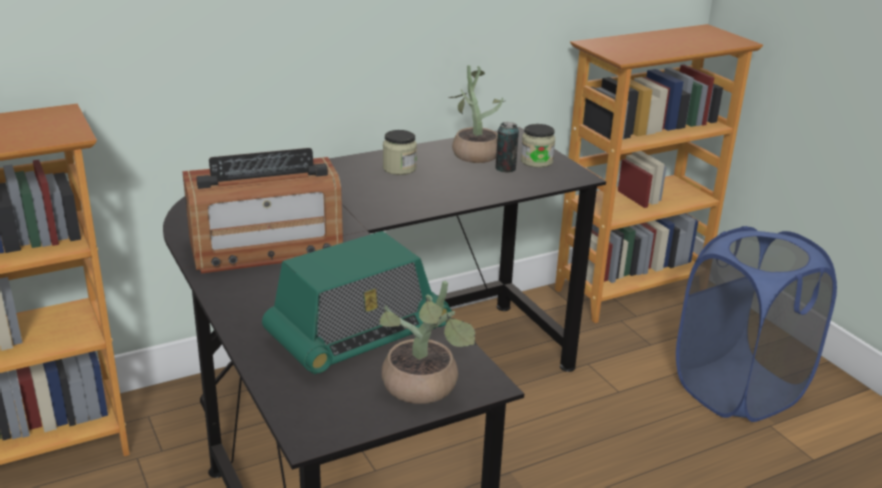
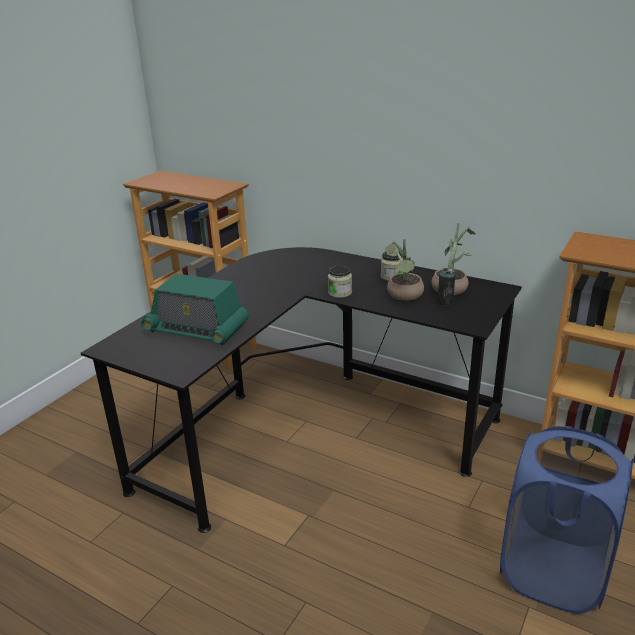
camera: 60 degrees right, 0 degrees up
(266, 248) = (254, 281): radio -> none
(424, 390) = (161, 361): potted plant -> potted plant (403, 296)
(536, 161) = (474, 307): jar -> jar (340, 293)

